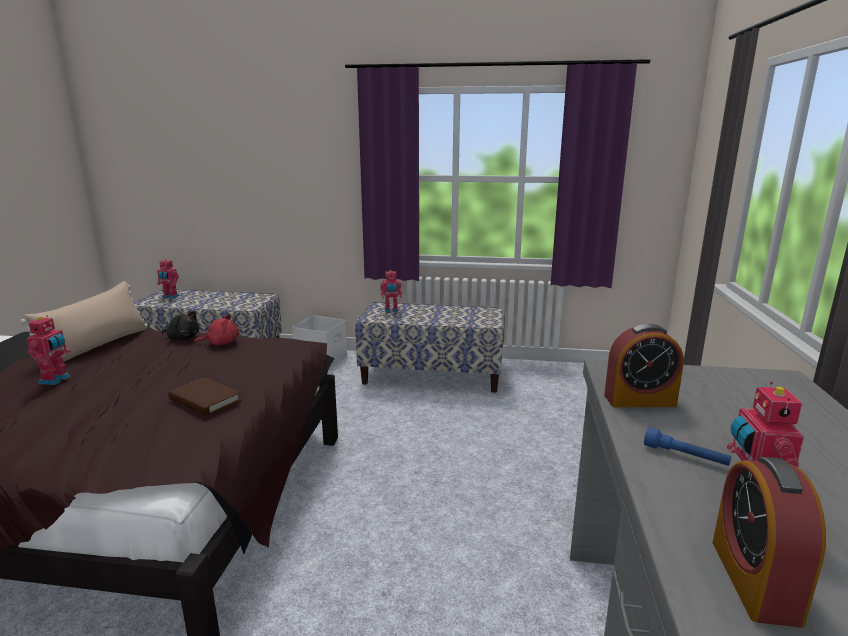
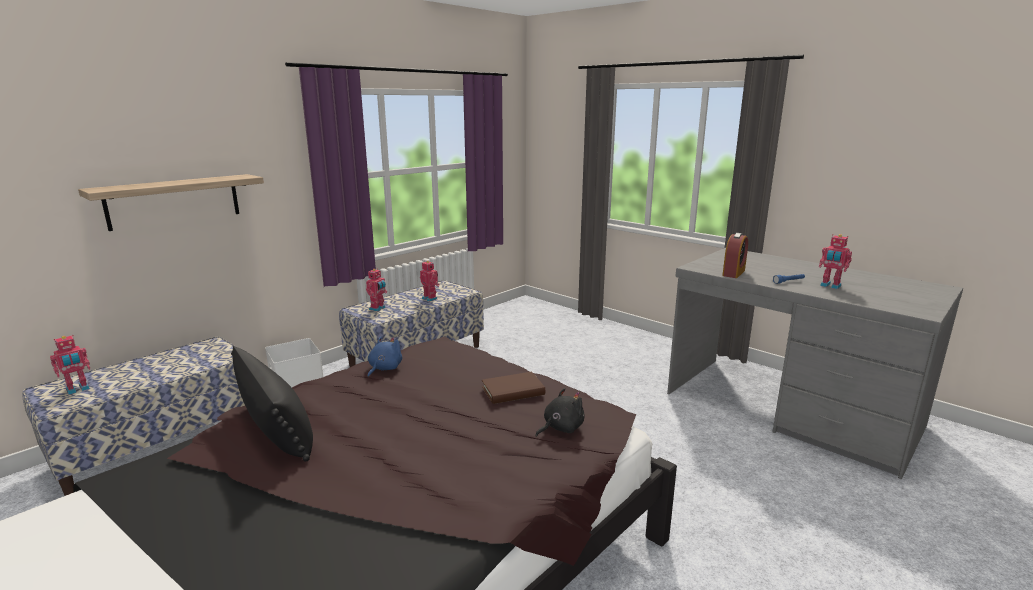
camera: 55 degrees left, 0 degrees up
(56, 380) = (362, 452): toy robot -> toy robot (430, 298)
(97, 346) = (276, 427): beige pillow -> black pillow
(183, 338) = (336, 382): black plush toy -> black plush toy (561, 428)
(221, 343) = (384, 368): red plush toy -> blue plush toy
(259, 181) = (174, 201): none -> shelf
(754, 580) = (870, 297): alarm clock -> none

